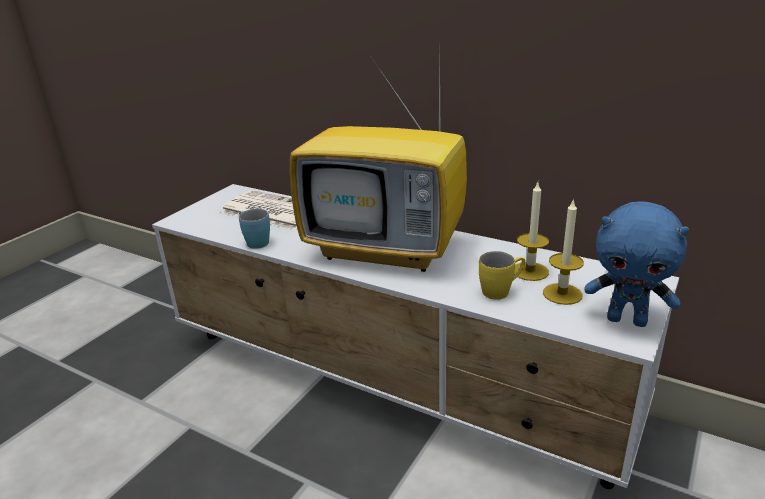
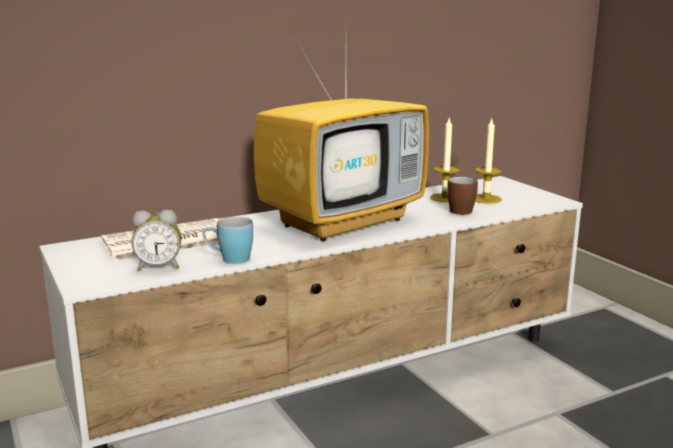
camera: 60 degrees left, 10 degrees down
(221, 227) = (159, 267): none -> alarm clock
(501, 290) = (461, 209): yellow mug -> brown mug
(627, 320) = (535, 195): blue plush toy -> none

